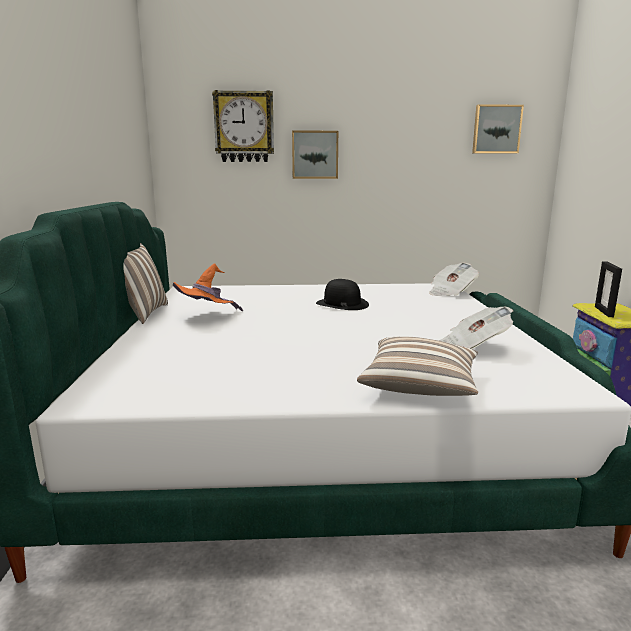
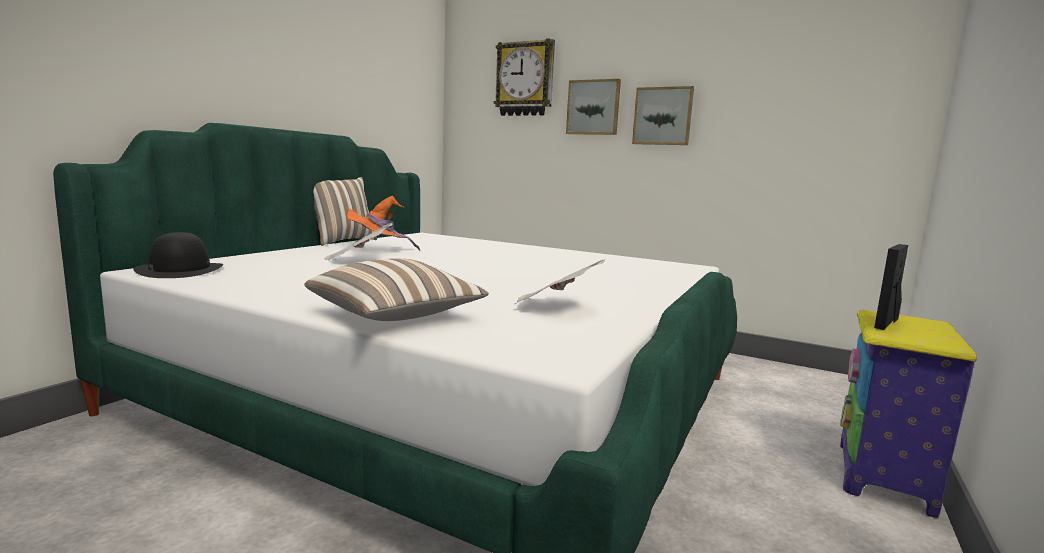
camera: 30 degrees right, 5 degrees down
(342, 304) = (527, 260): black hat -> black hat (180, 270)
(450, 292) = (685, 272): newspaper -> newspaper (357, 260)
(496, 129) = (836, 69): picture -> picture (663, 116)

